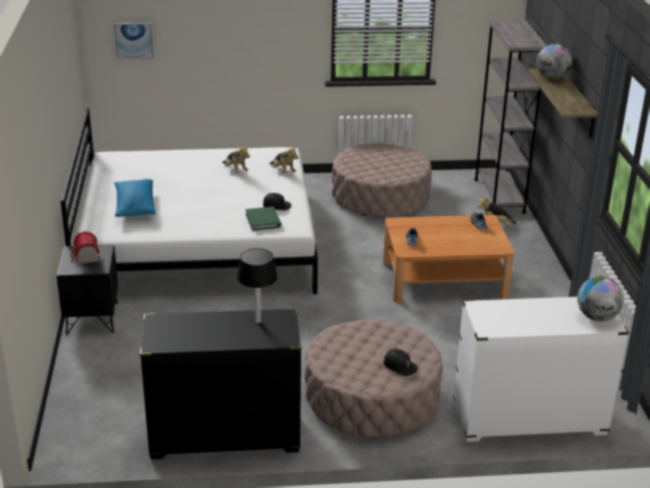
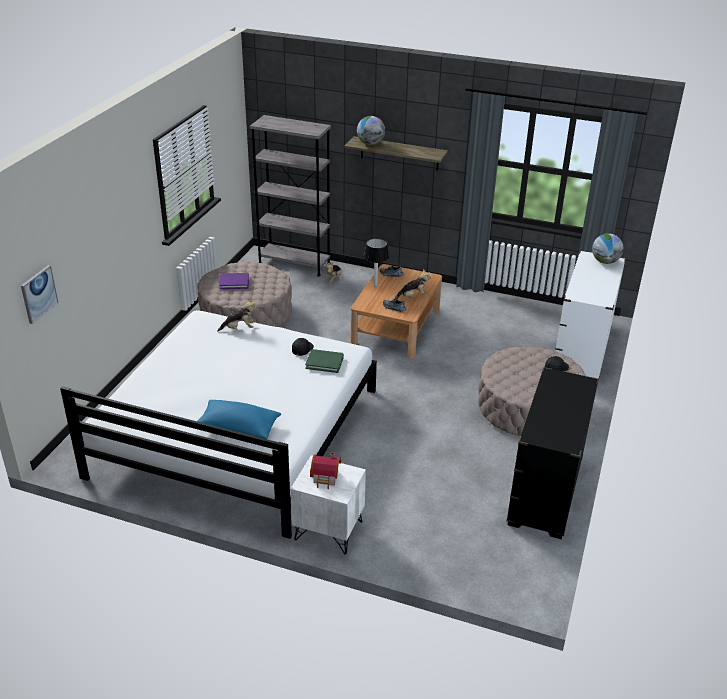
camera: 65 degrees left, 5 degrees up
(92, 318) = (328, 531): black nightstand -> white nightstand
(235, 170) = (213, 352): plush toy -> plush toy (413, 297)
(258, 321) = (555, 388): table lamp -> table lamp (375, 285)
(375, 157) = (234, 282): none -> purple book

